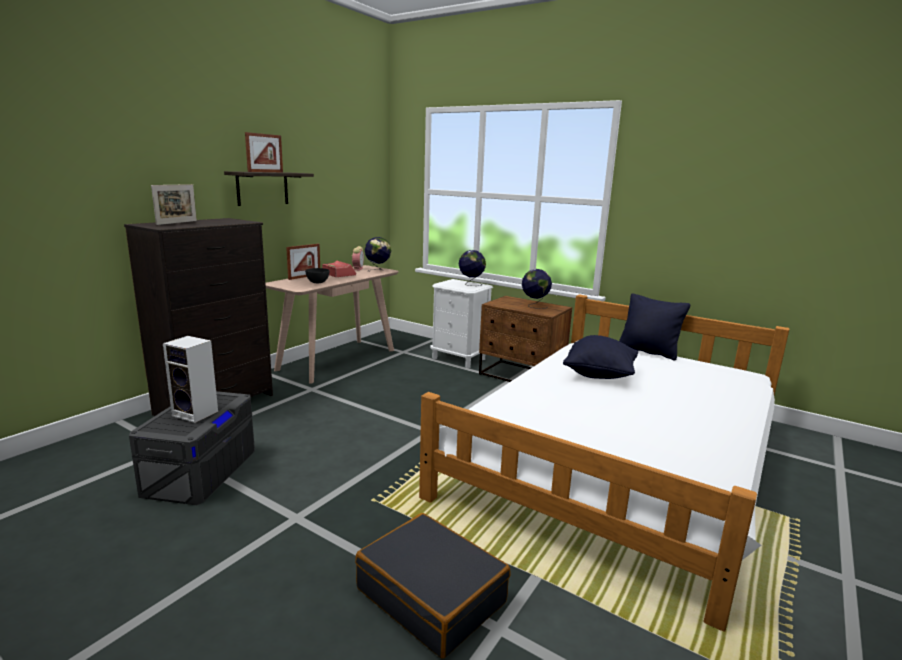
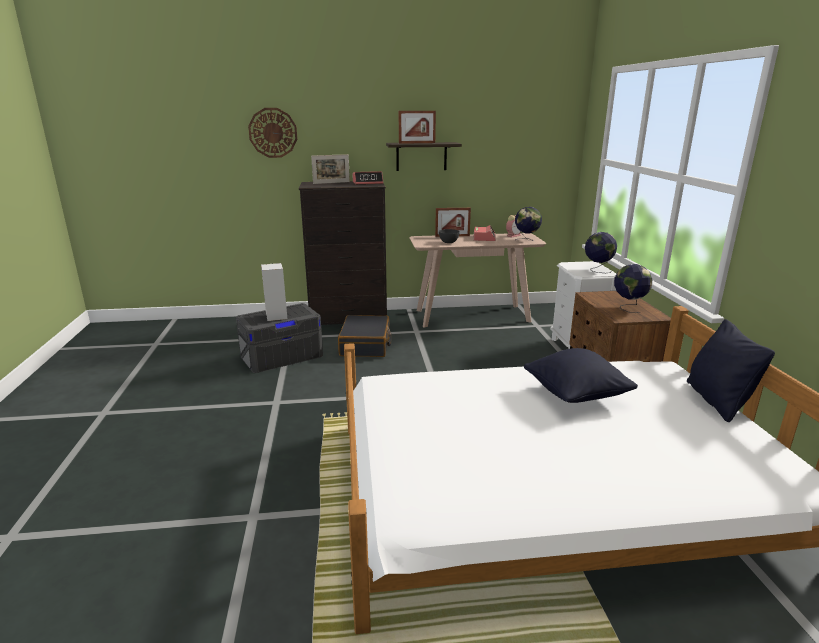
camera: 50 degrees right, 5 degrees up
(65, 151) = (273, 133): none -> wall clock
(225, 220) = (368, 183): none -> alarm clock
(431, 595) = (258, 478): black suitcase -> black suitcase (365, 345)

